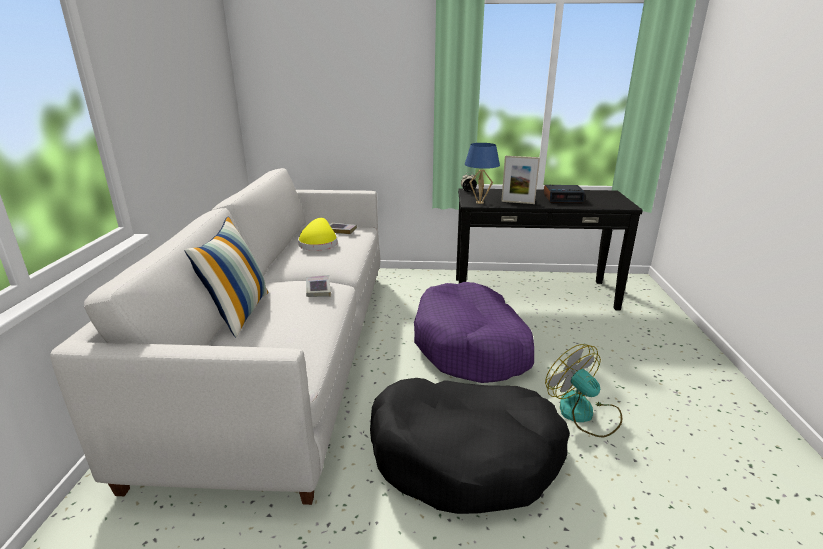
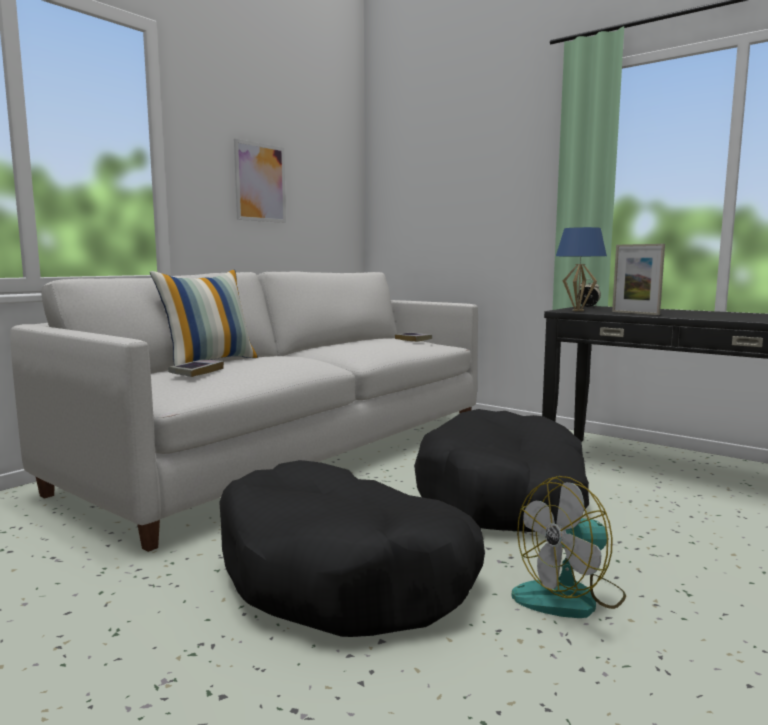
camera: 35 degrees right, 15 degrees down
(172, 98) = (260, 182): none -> picture
(318, 243) = (367, 341): yellow hat -> none
(318, 289) = (299, 359): book -> book (196, 372)
(471, 346) = (502, 496): purple dog bed -> black dog bed
(563, 198) = (720, 315): alarm clock -> none
(583, 414) = (570, 597): fan -> fan turned 120 degrees counterclockwise

